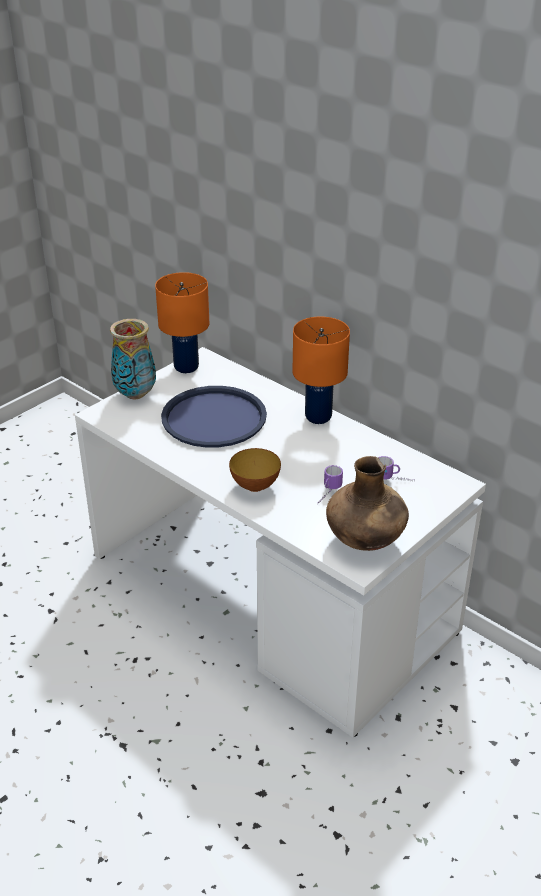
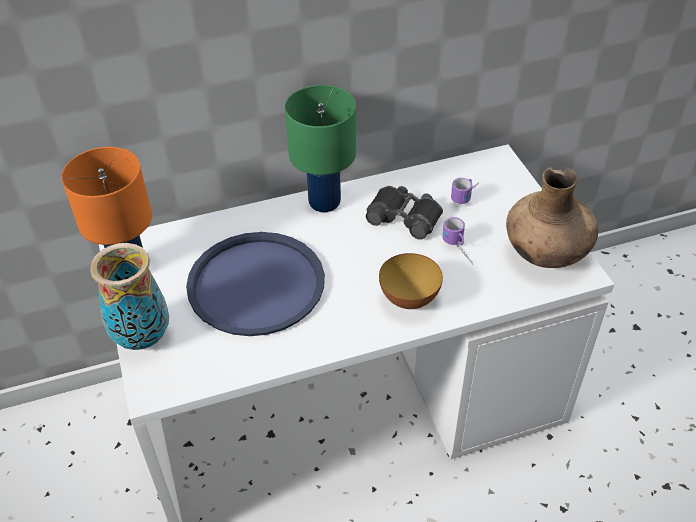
camera: 60 degrees left, 10 degrees up
(318, 417) = (323, 202): orange table lamp -> green table lamp
(339, 457) = (404, 217): none -> black binoculars

